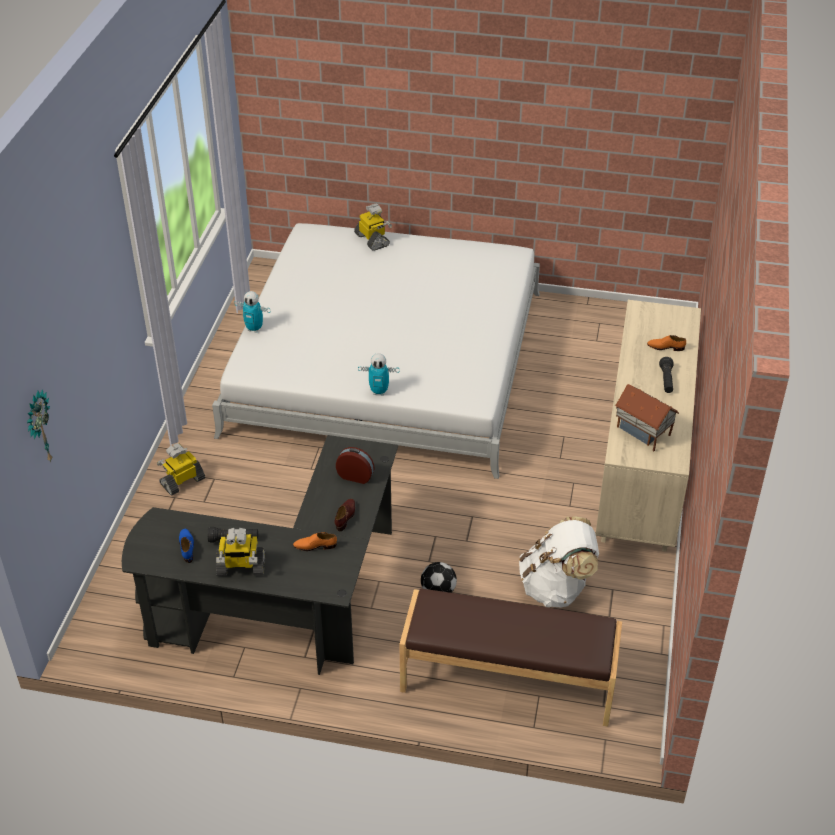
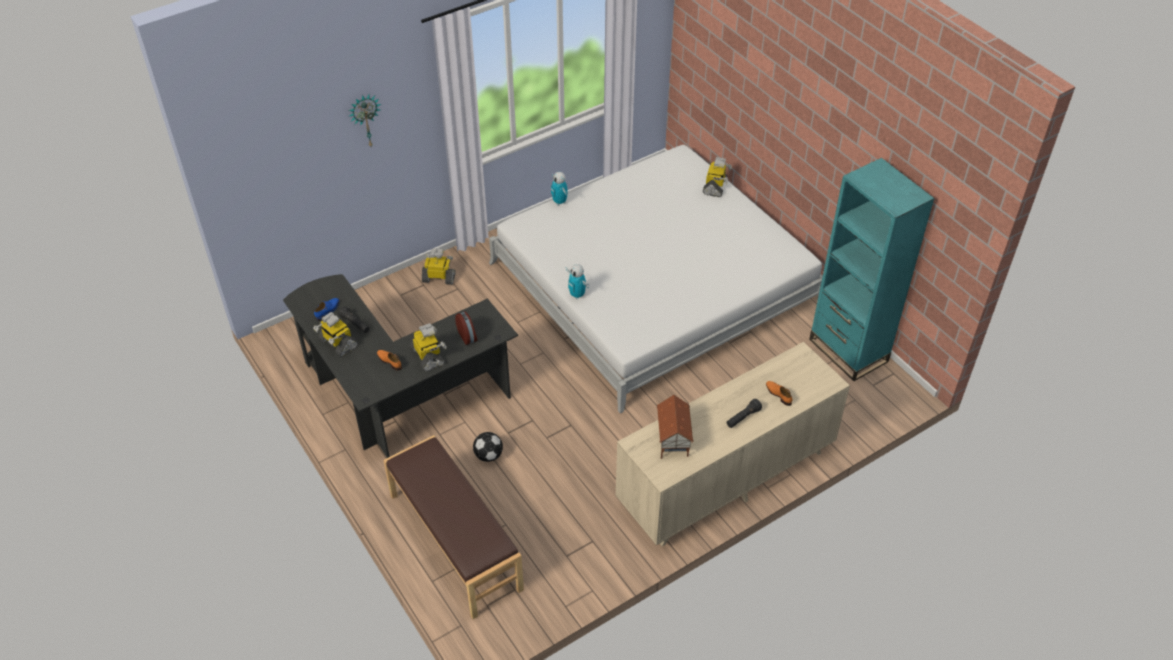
camera: 45 degrees right, 5 degrees up
(38, 428) = (276, 178): wall clock -> wall clock (365, 120)
(346, 516) = (428, 356): brown shoe -> toy robot
(556, 588) = (559, 511): white backpack -> none
(599, 316) = (848, 350): none -> turquoise bookcase

